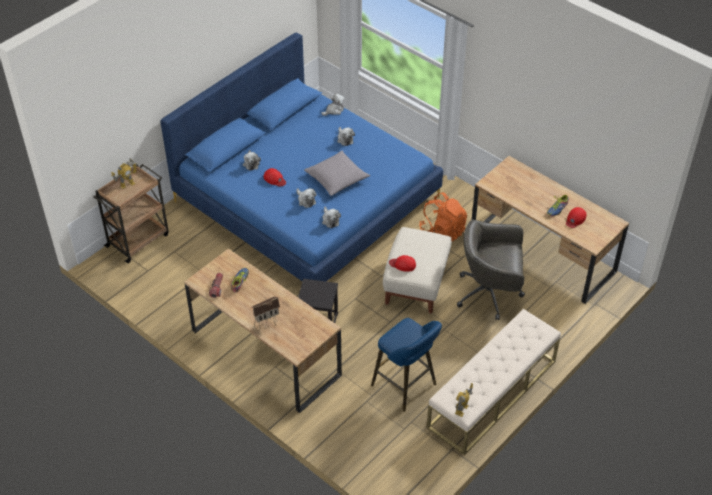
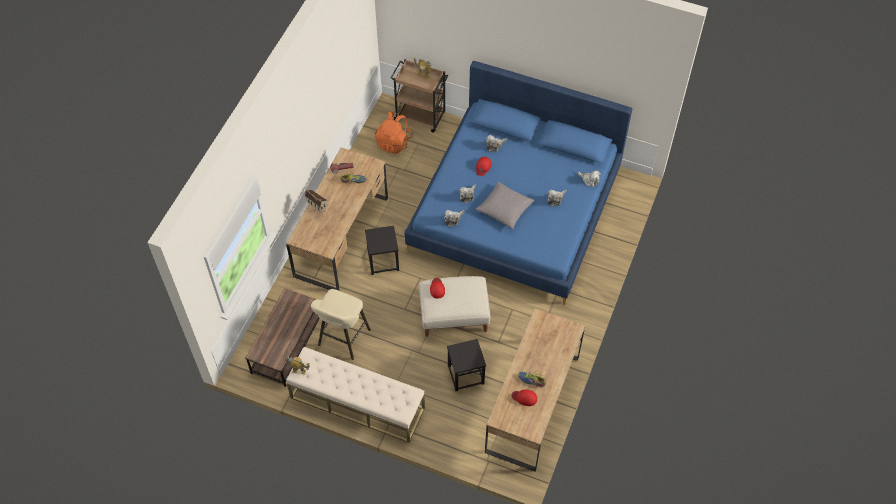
camera: 70 degrees right, 10 degrees up
(392, 442) = (287, 345): none -> brown coffee table
(406, 386) = (342, 340): blue stool -> beige stool
(443, 231) = (524, 319): orange backpack -> orange backpack (394, 142)
(490, 293) = (465, 374): grey office chair -> black stool

